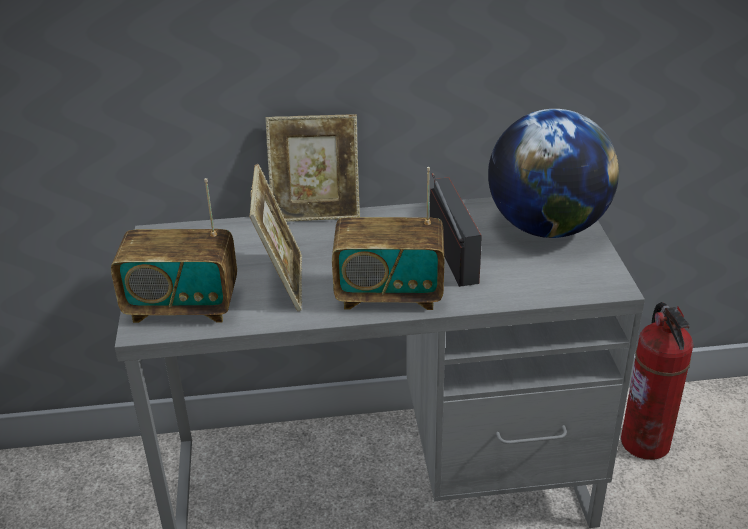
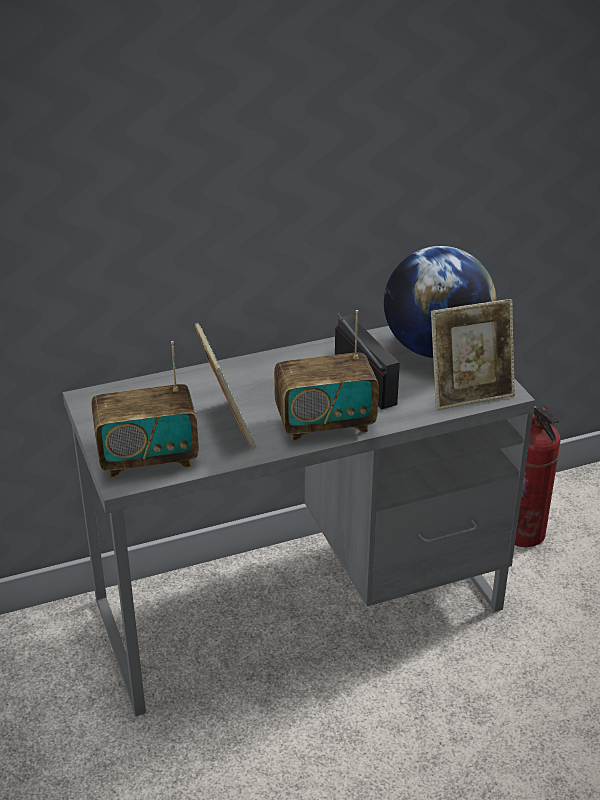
camera: 15 degrees left, 0 degrees up
(316, 212) = (227, 359): picture frame -> picture frame (469, 394)

